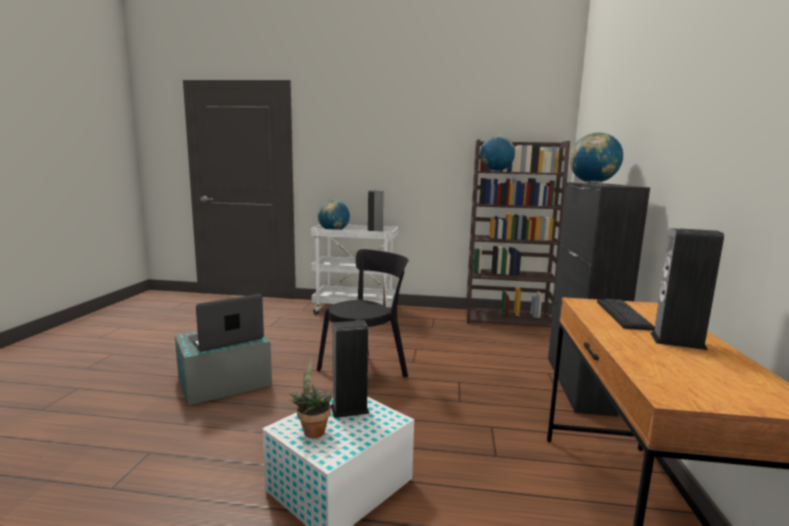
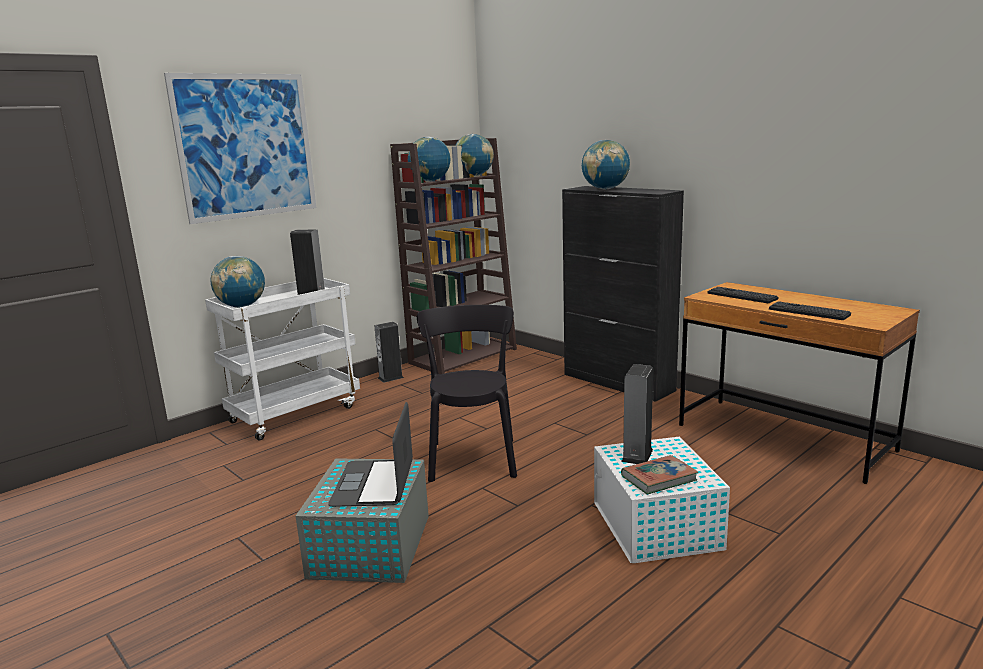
camera: 50 degrees left, 5 degrees up
(312, 430) = (659, 478): potted plant -> book
(365, 135) = (246, 146): none -> picture
(545, 172) = (474, 176): none -> globe
(636, 351) = (808, 312): none -> keyboard
(677, 341) = (800, 300): speaker -> speaker (390, 378)

